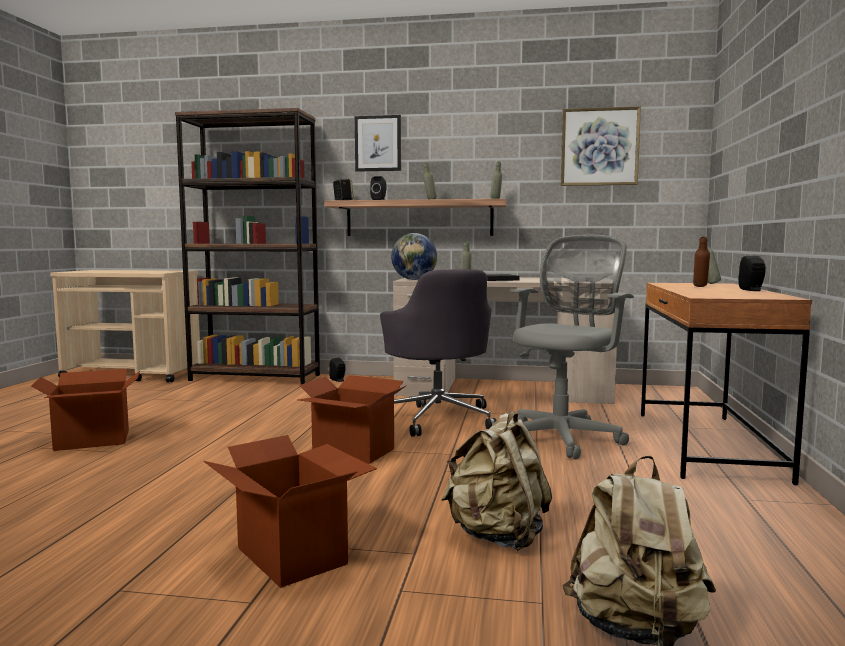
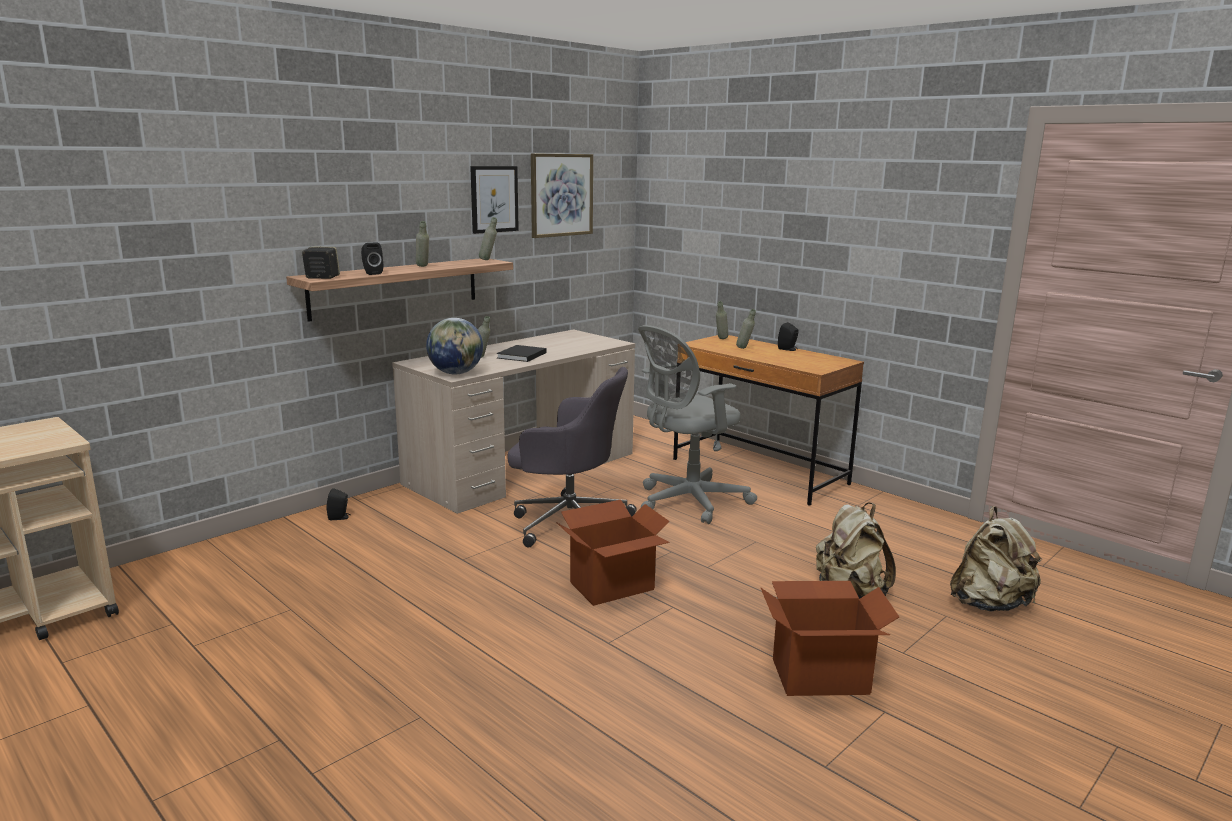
camera: 55 degrees left, 10 degrees up
(92, 441) = (349, 724): cardboard box -> none
(255, 377) = (220, 555): brown bookcase -> none
(378, 143) = (338, 190): picture -> picture (494, 199)
(562, 438) = (687, 502): grey office chair -> grey office chair turned 105 degrees counterclockwise
(700, 287) = (745, 348): brown bottle -> grey bottle

